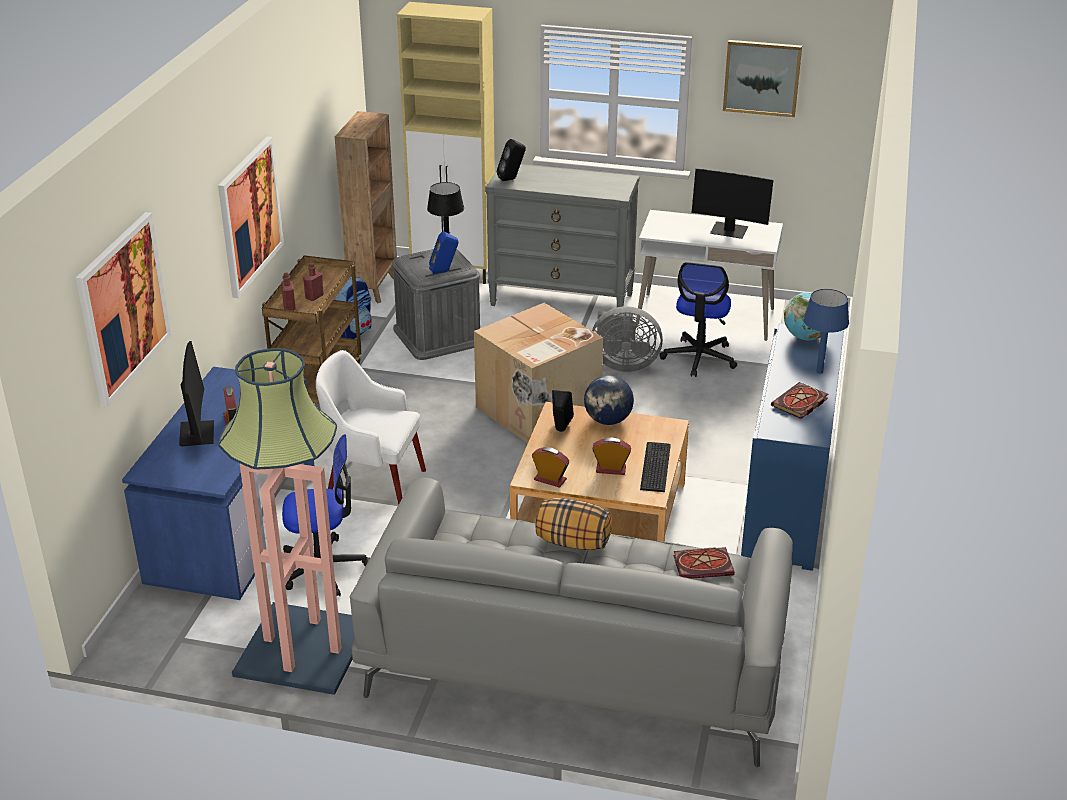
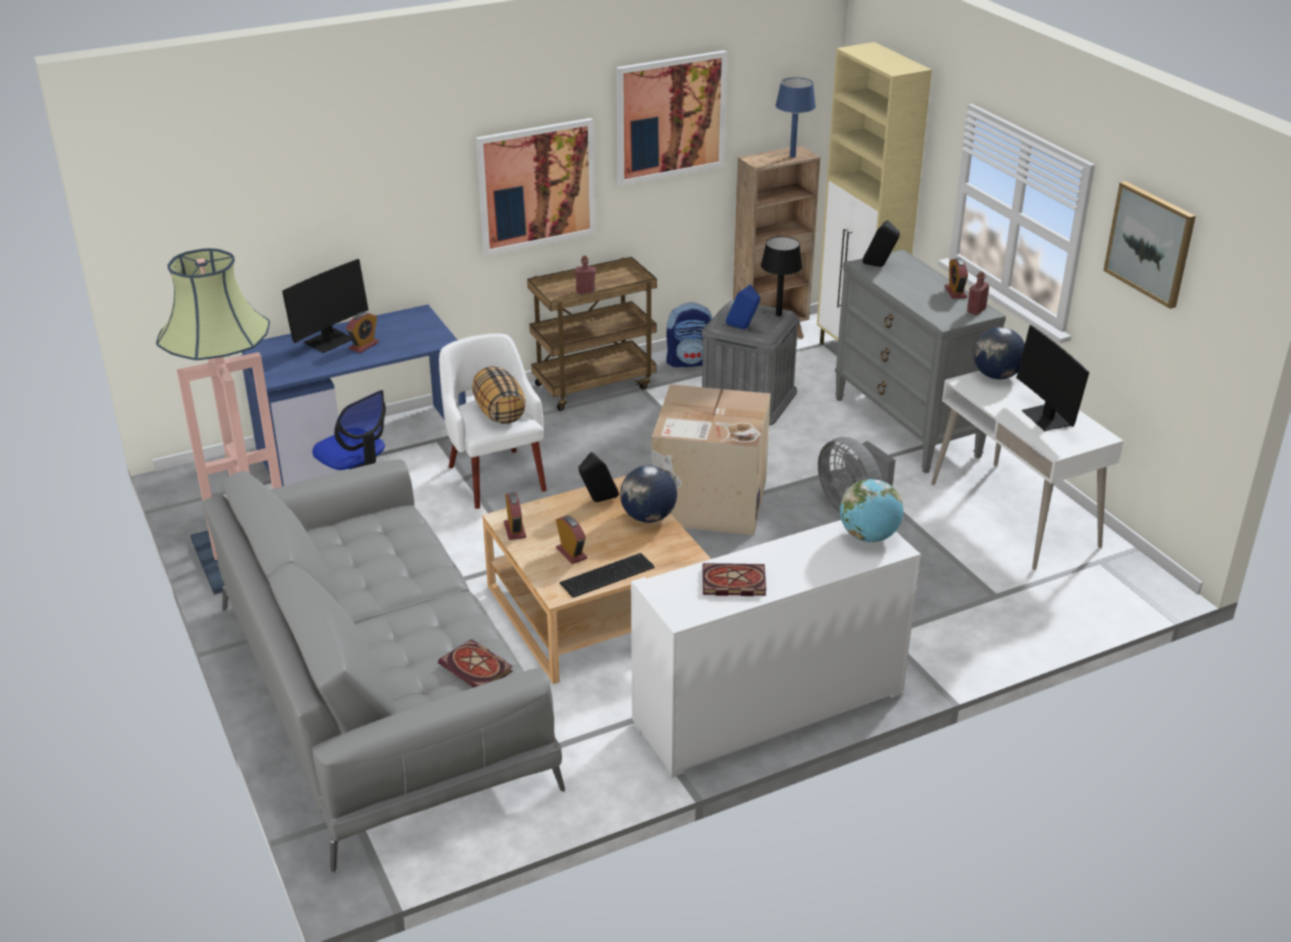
camera: 50 degrees right, 0 degrees up
(123, 308) = (273, 196): picture -> picture (670, 117)
(289, 307) = (554, 290): red bottle -> red bottle (976, 310)
(572, 542) = (433, 583): pillow -> pillow (499, 413)
(586, 174) = (955, 292): none -> alarm clock
(660, 221) = (996, 376): none -> globe
(699, 358) = (934, 545): office chair -> none
(786, 499) = (769, 708): blue cabinet -> white cabinet
(819, 371) = (812, 570): blue table lamp -> blue table lamp (793, 156)

